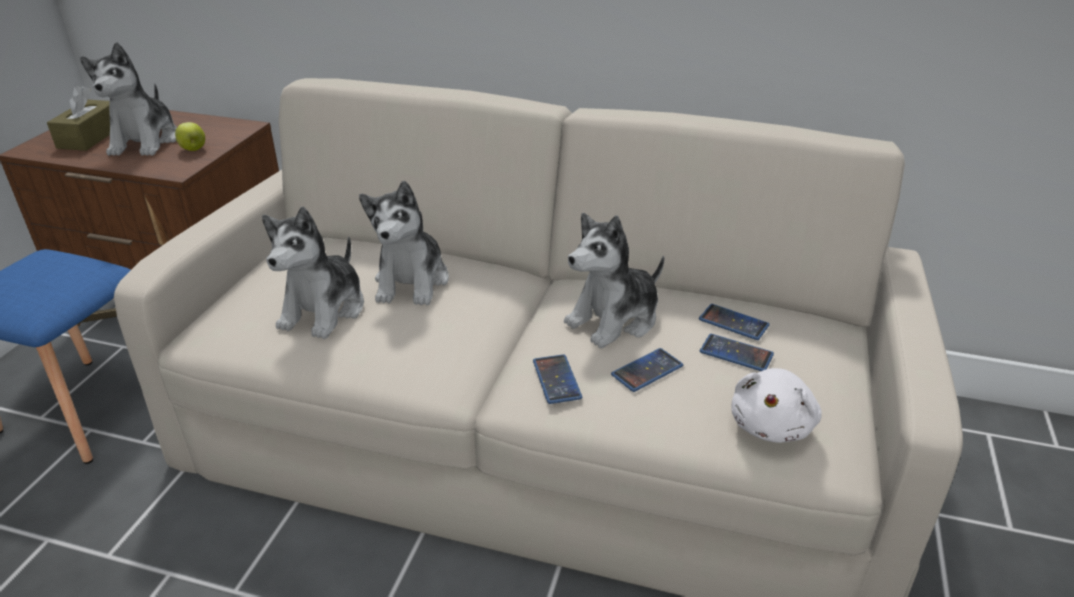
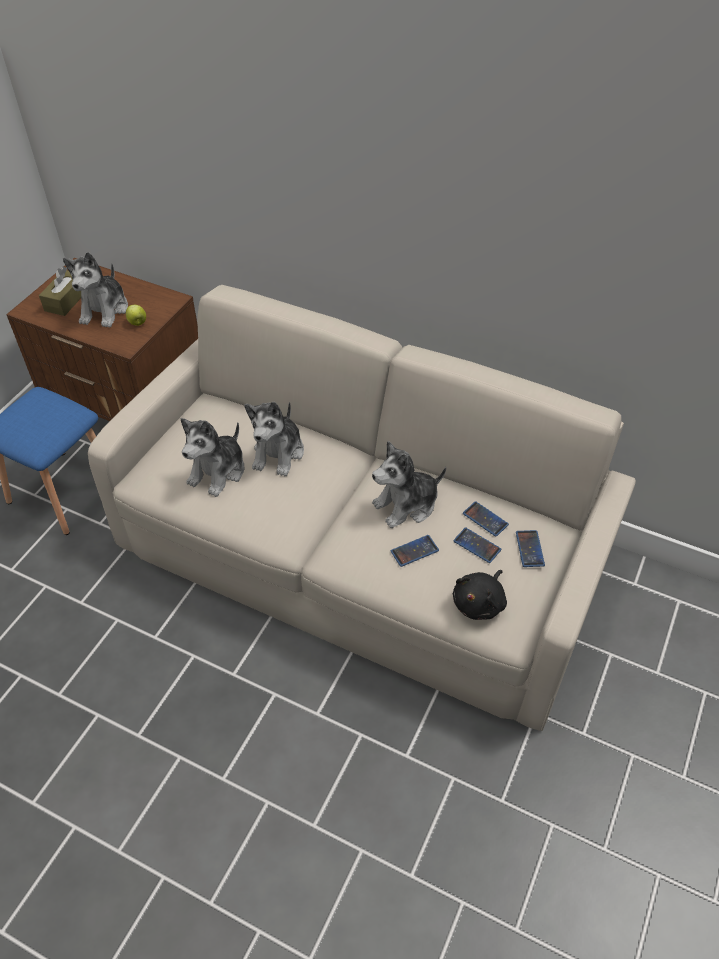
camera: 10 degrees right, 15 degrees up
(556, 379) = (356, 549): phone -> phone (529, 549)
(772, 425) = (480, 603): white plush toy -> black plush toy

